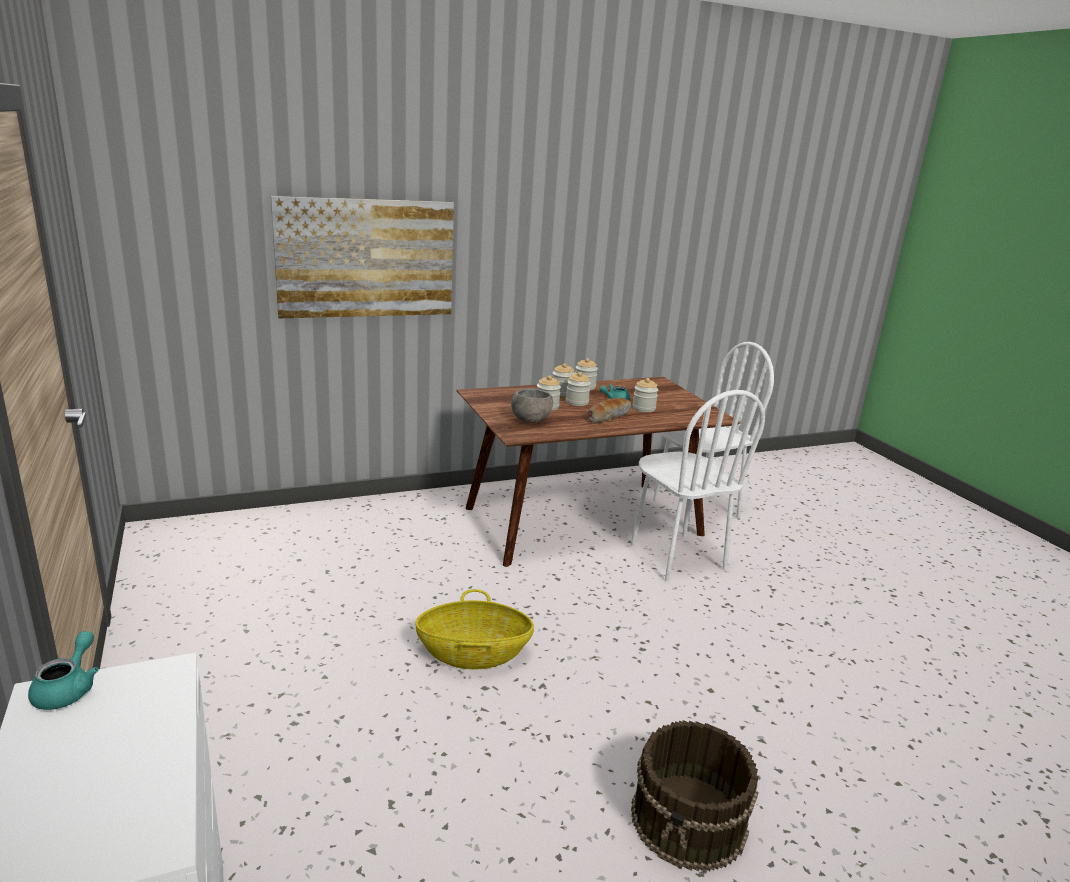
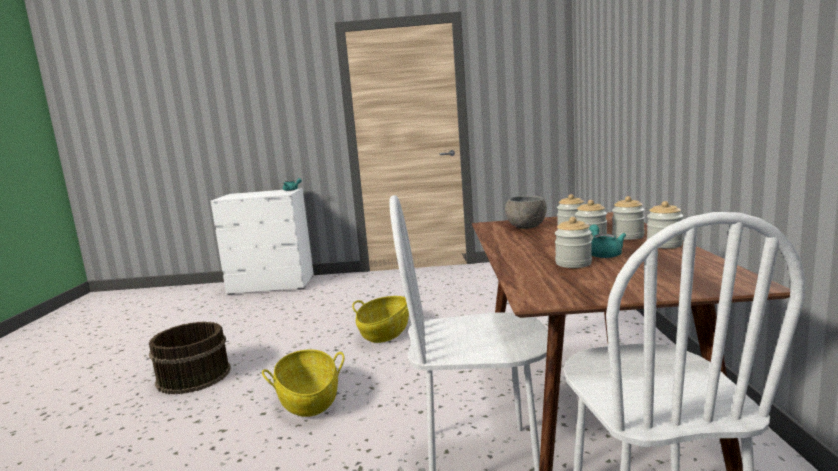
camera: 115 degrees right, 10 degrees down
(366, 258) = (633, 82): picture -> none
(608, 416) = (538, 248): bread -> none
(666, 665) = (308, 400): none -> basket

